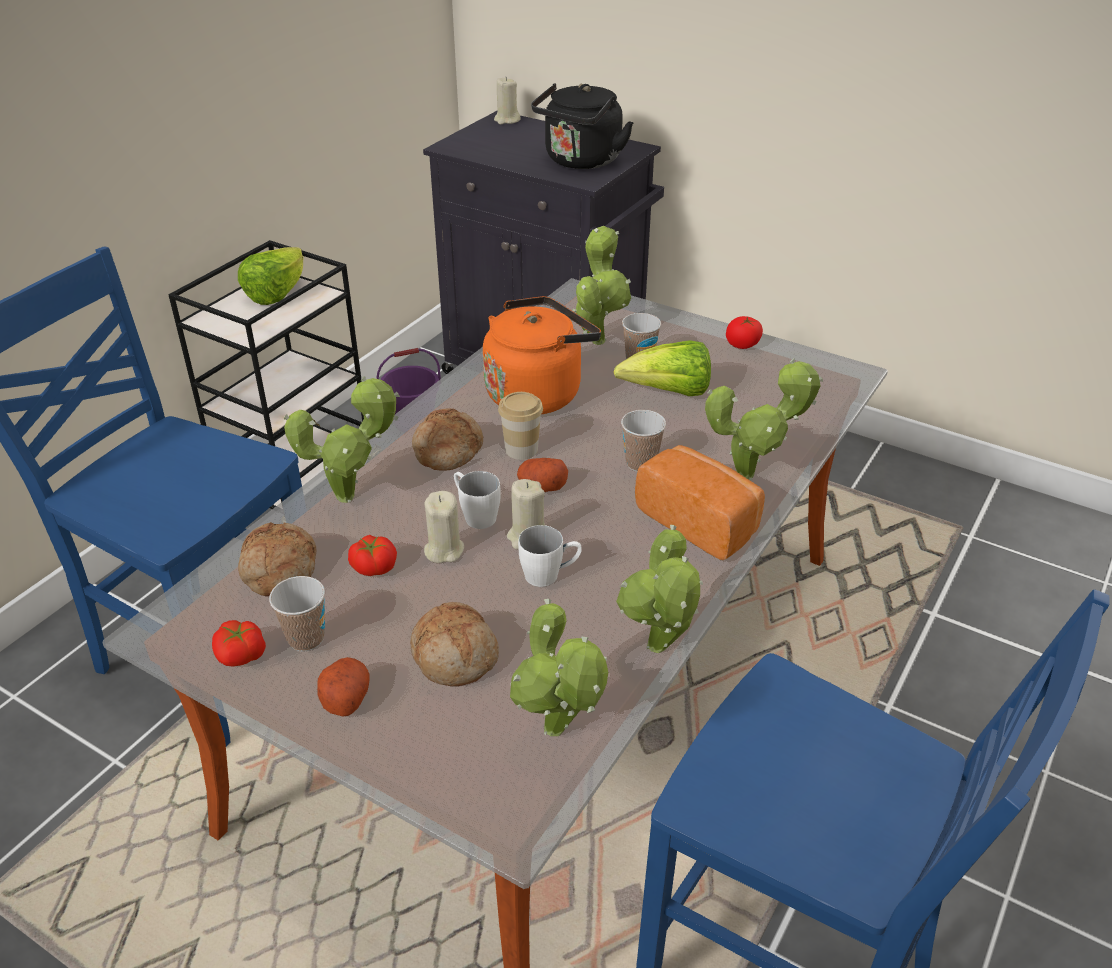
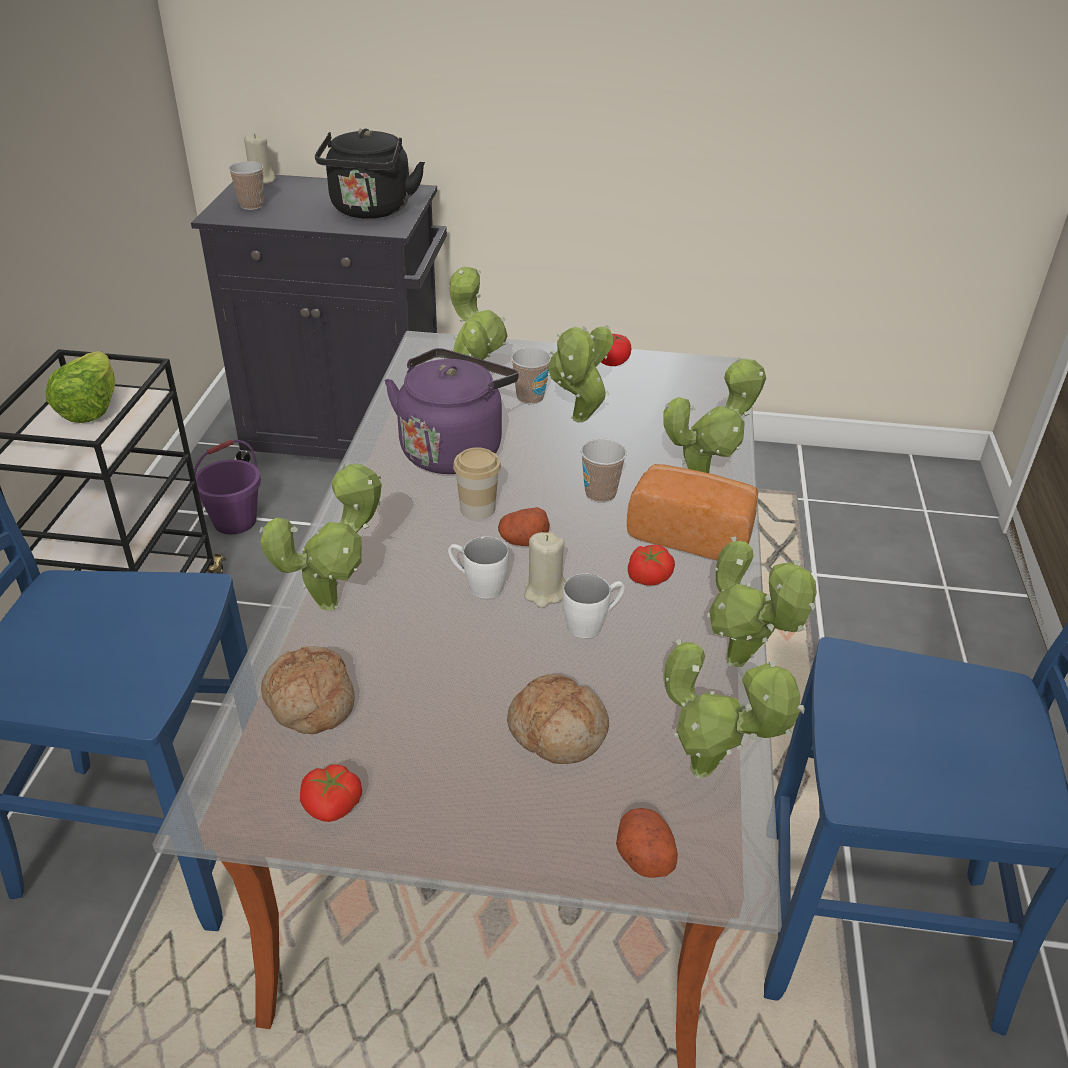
camera: 25 degrees left, 0 degrees up
(306, 638) = (392, 764): cup -> cup (251, 205)
(345, 697) = (477, 811): potato -> potato (643, 854)
(374, 566) = (411, 667): tomato -> tomato (648, 576)
(443, 550) = (471, 629): beige candle -> none
(447, 450) = (403, 528): bread -> none
(537, 392) = (453, 449): orange kettle -> purple kettle
(668, 393) = (578, 421): lettuce -> potted plant

